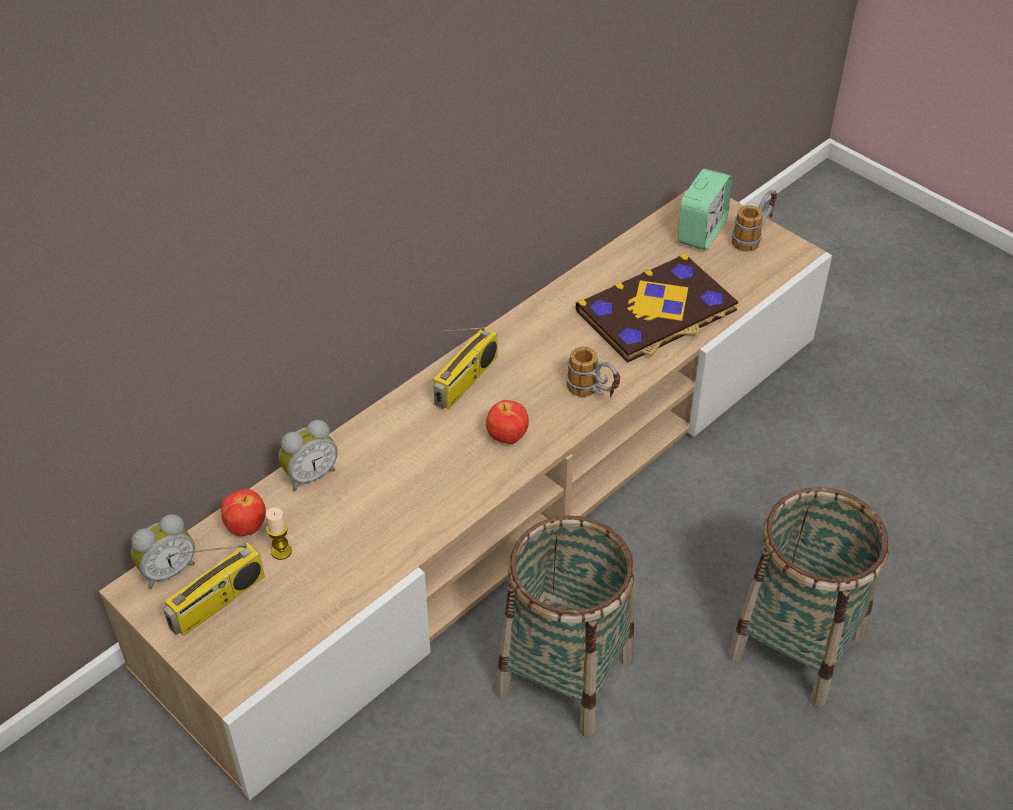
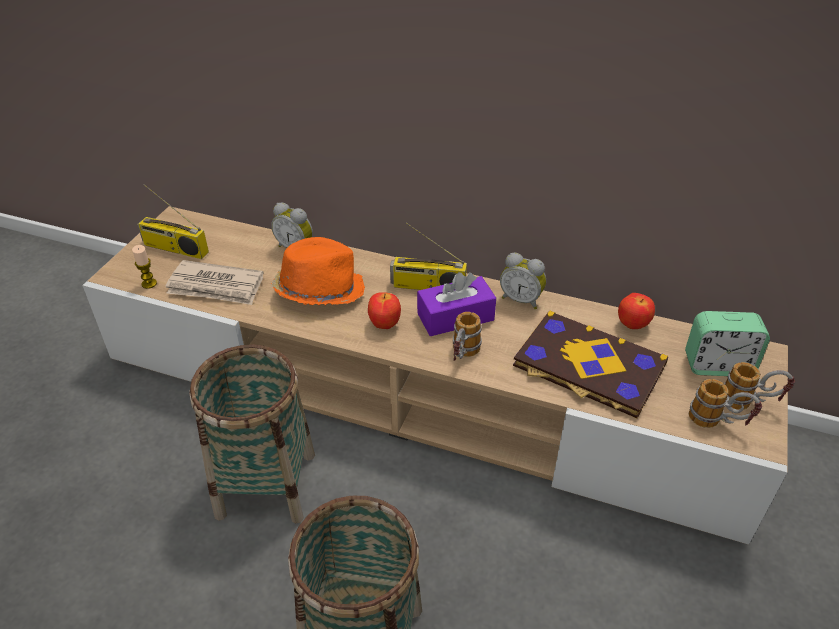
camera: 65 degrees right, 5 degrees down
(167, 570) = (192, 222): alarm clock -> alarm clock (521, 299)
(247, 527) = (239, 239): apple -> apple (632, 325)
(281, 551) = (225, 258): candle -> candle (149, 284)
(336, 574) = (216, 286): none -> newspaper
(410, 476) = (319, 290): none -> orange hat
(530, 377) = (455, 317): none -> purple tissue box
(765, 265) = (718, 422): none -> mug

